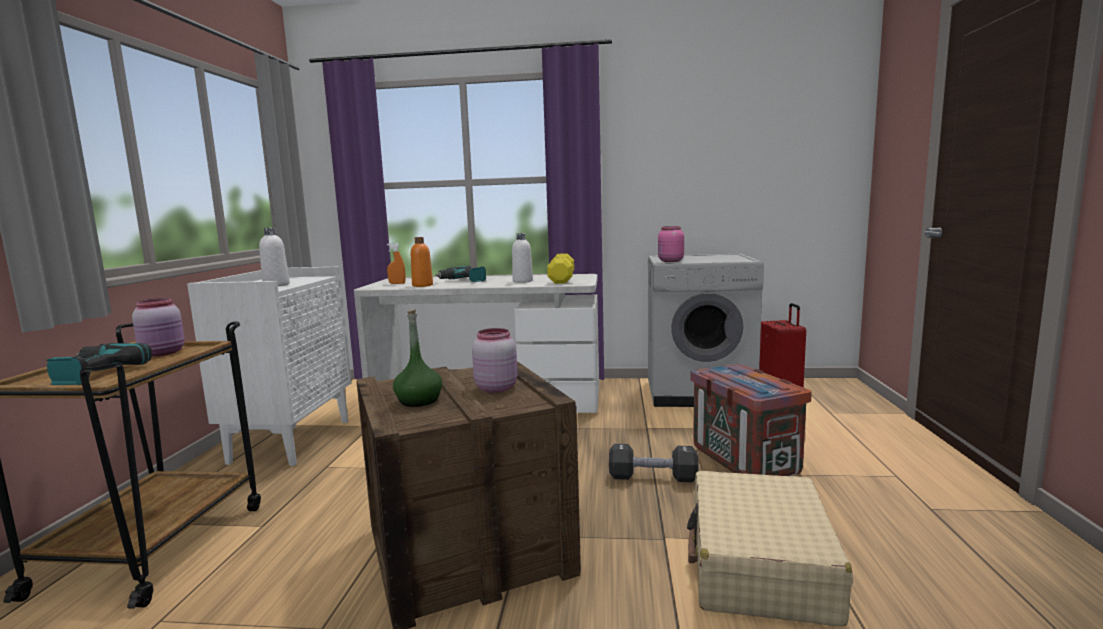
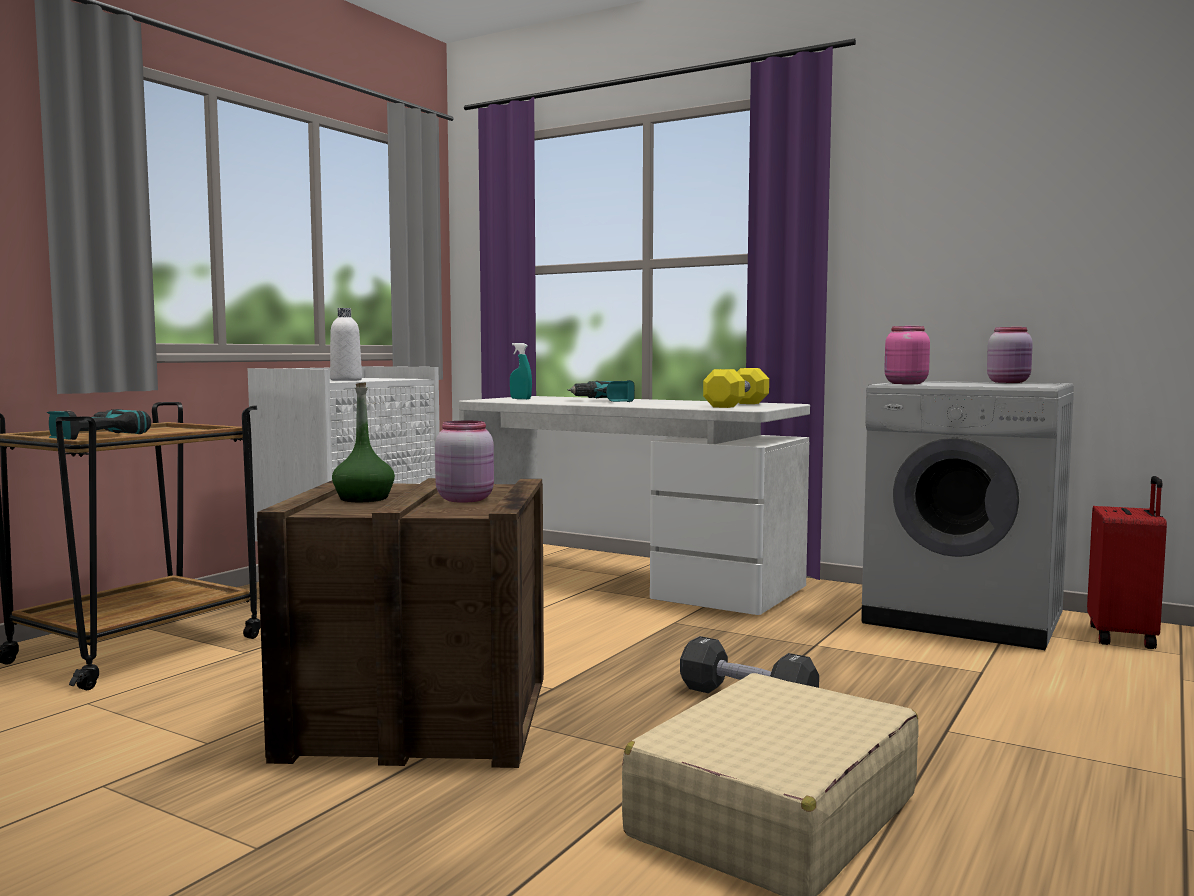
camera: 25 degrees right, 5 degrees down
(164, 353) = (177, 431): pink jar -> pink jar (1009, 382)
(397, 283) = (520, 399): orange spray bottle -> turquoise spray bottle
(422, 285) = (543, 401): orange bottle -> none
(522, 281) = (678, 404): white bottle -> none
(745, 461) = (921, 708): crate -> none

